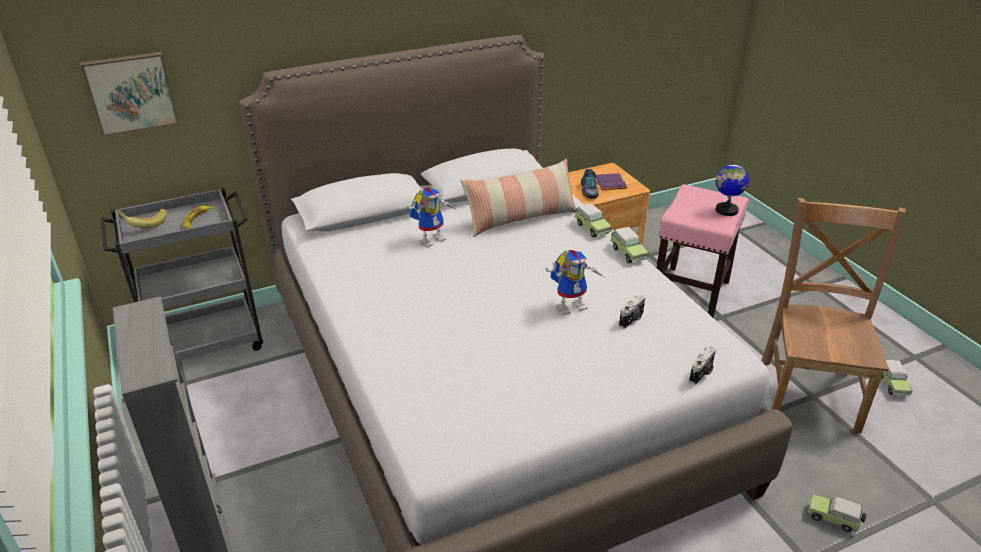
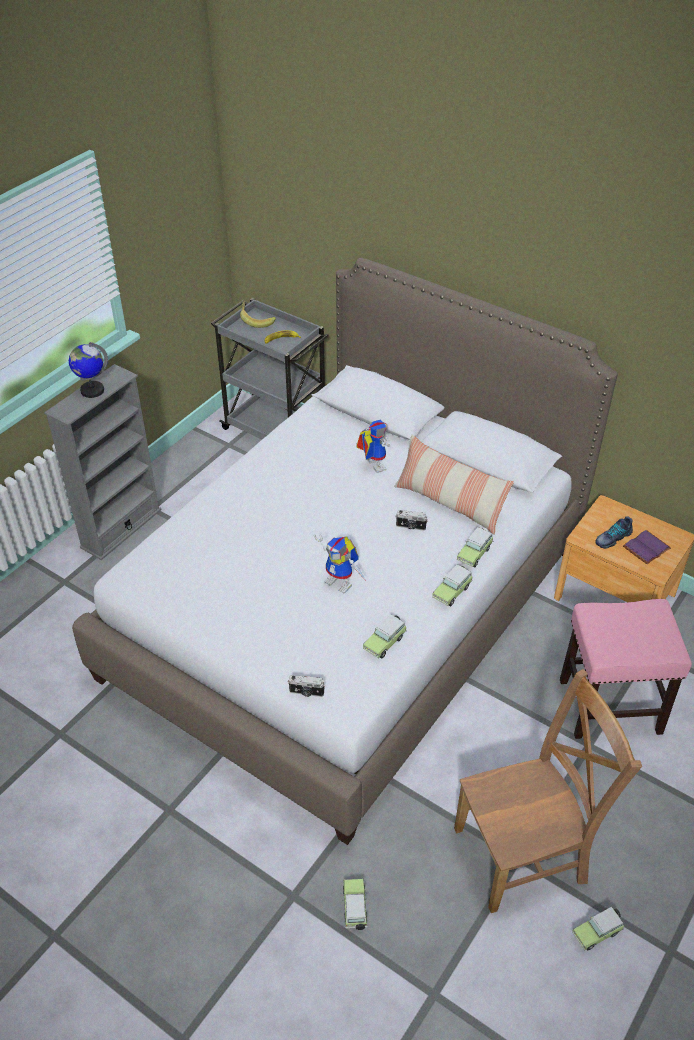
camera: 60 degrees right, 10 degrees up
(131, 92) = (281, 224): picture -> none
(432, 238) = (371, 465): toy robot -> toy robot turned 135 degrees counterclockwise
(632, 320) = (349, 626): camera -> camera (410, 527)
(664, 306) = (385, 642): none -> toy car
(726, 210) = (640, 650): globe -> globe (92, 390)

